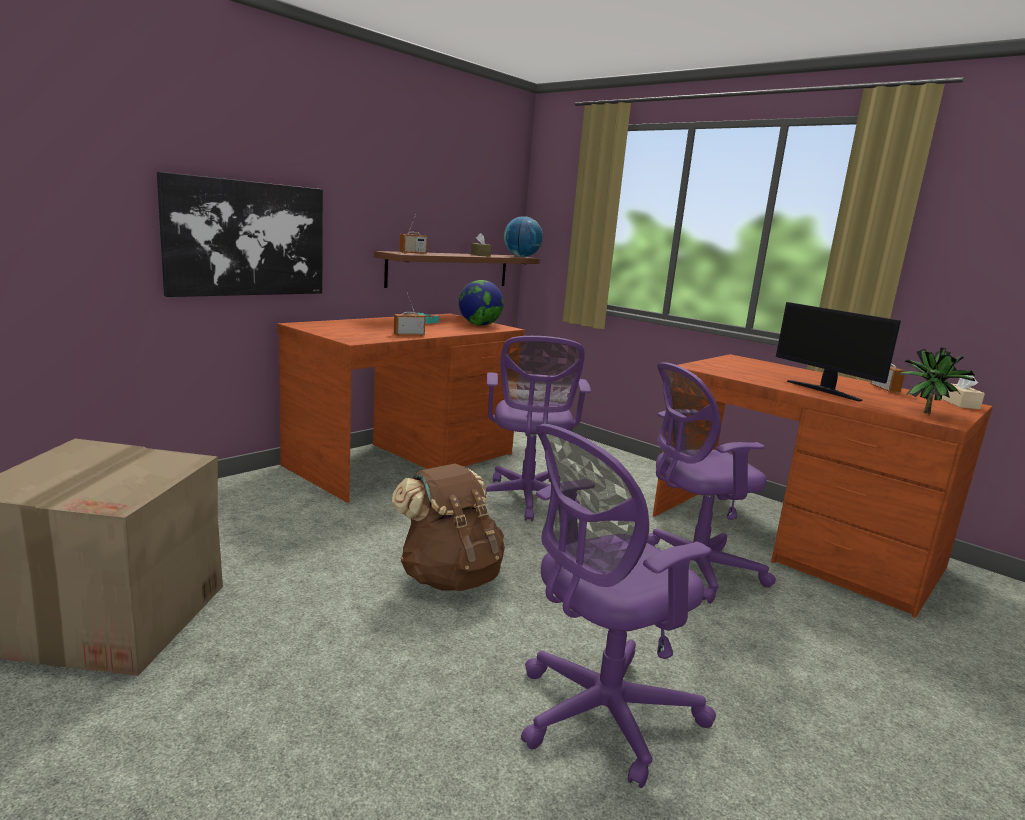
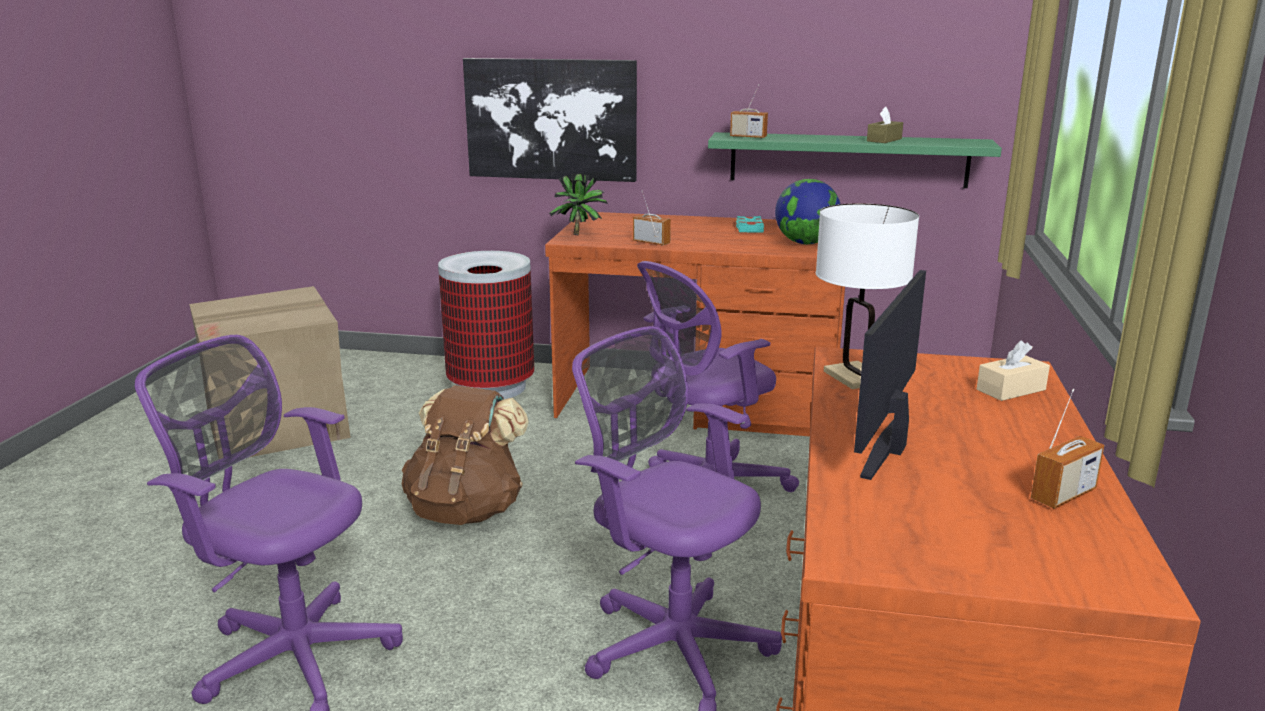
camera: 60 degrees right, 5 degrees up
(244, 503) = (491, 387): none -> trash can
(449, 270) = (848, 159): brown shelf -> green shelf
(521, 256) = (975, 143): globe -> none
(726, 372) = (855, 377): none -> white table lamp
(925, 412) = (898, 536): potted plant -> potted plant (580, 234)
(959, 403) = (1105, 574): beige tissue box -> beige tissue box (1011, 390)

